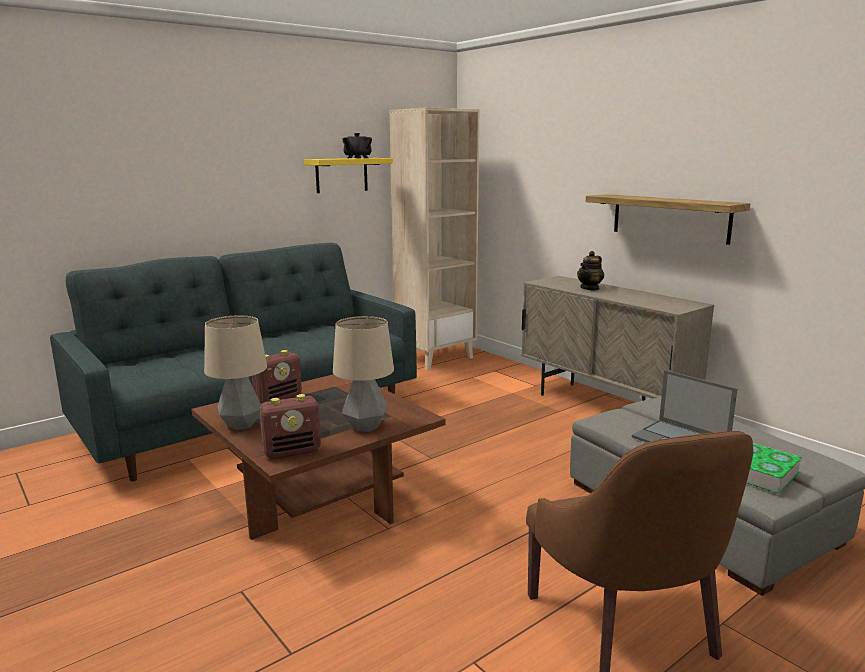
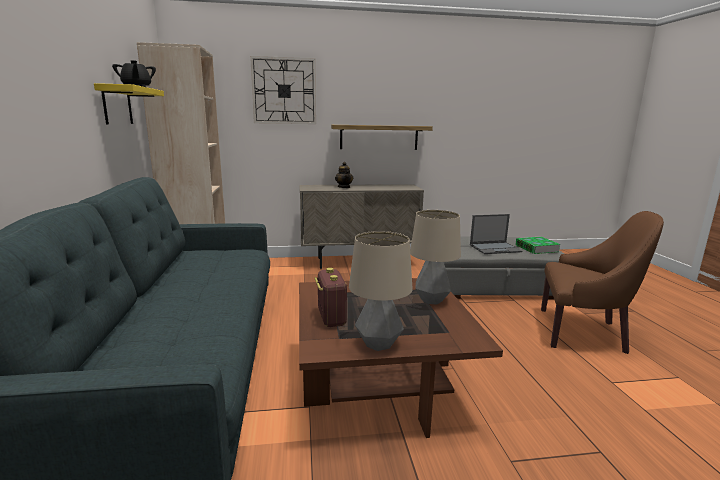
camera: 60 degrees left, 0 degrees up
(292, 451) = (460, 333): radio -> none
(556, 147) = (284, 91): none -> wall clock

